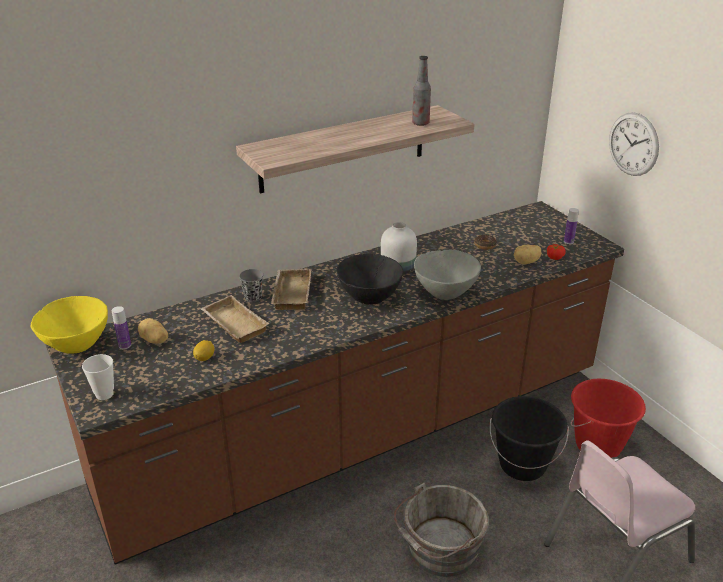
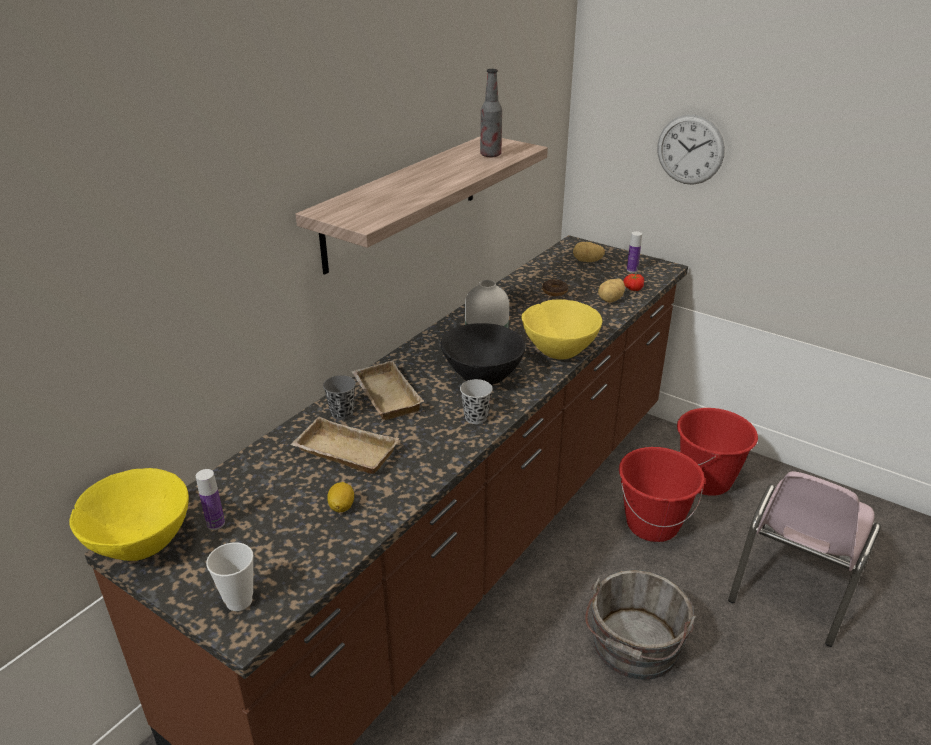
camera: 25 degrees left, 0 degrees up
(154, 340) = (253, 504): potato -> potato (587, 261)
(340, 324) = (475, 417): none -> black cup
(445, 293) = (559, 352): grey bowl -> yellow bowl
(522, 465) = (652, 524): black bucket -> red bucket

